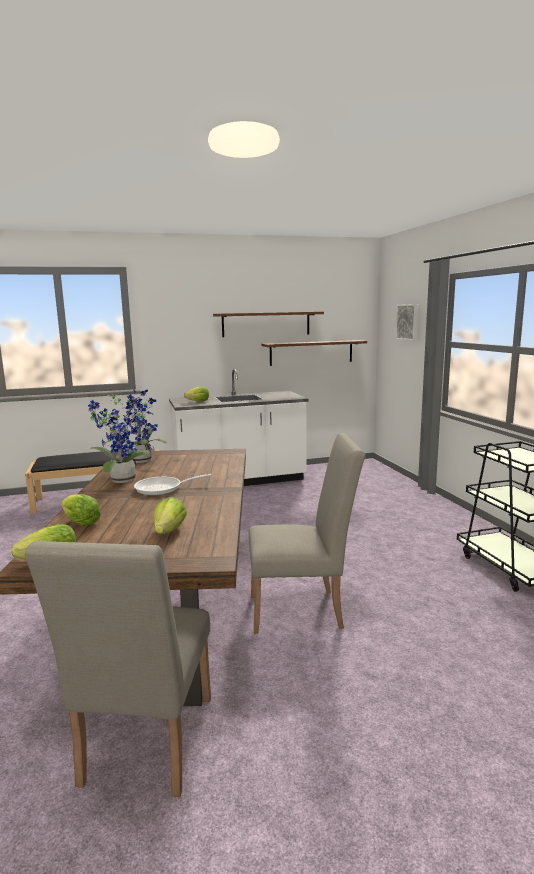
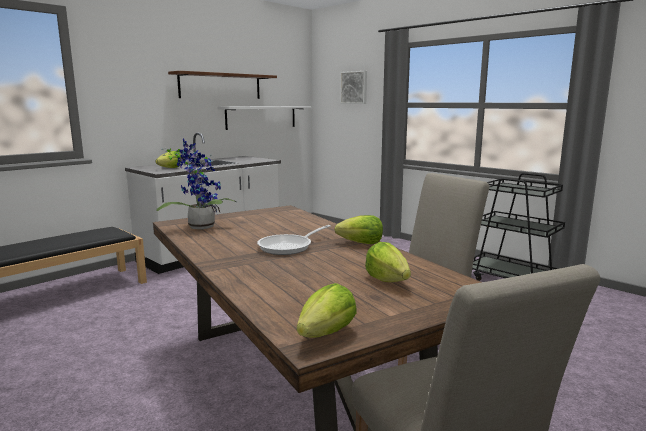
camera: 30 degrees left, 0 degrees up
(81, 523) = (272, 292): lettuce -> lettuce (361, 243)
(119, 480) = (220, 247): potted plant -> none
(311, 352) = (261, 117): brown shelf -> white shelf

